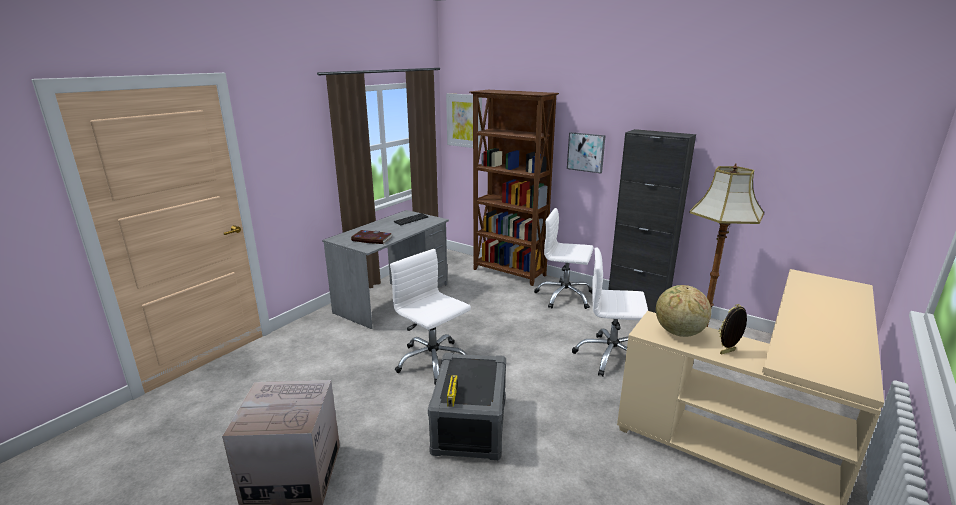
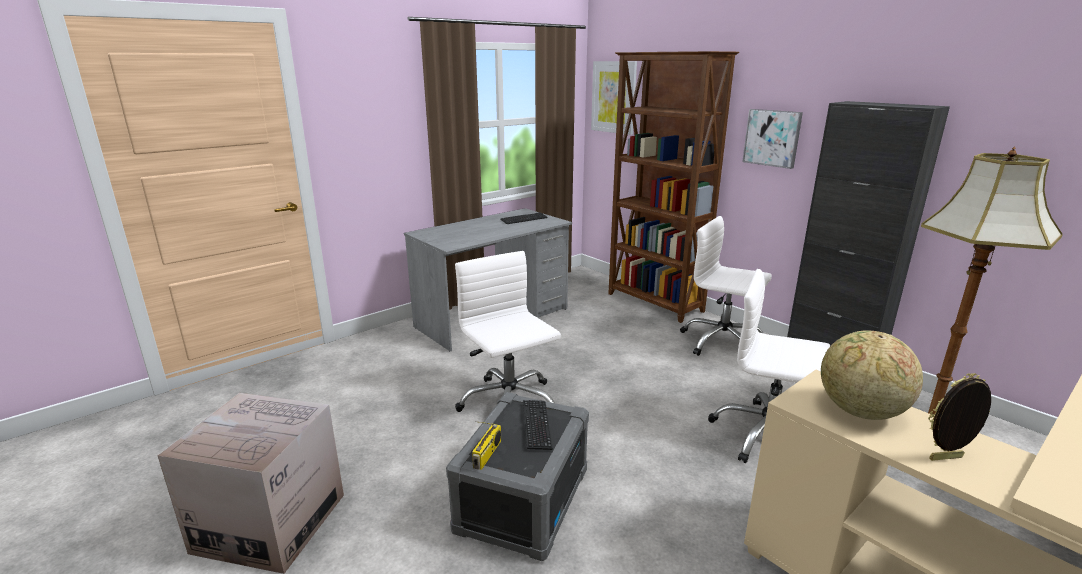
camera: 15 degrees right, 0 degrees up
(371, 239) = (461, 236): book -> none
(476, 372) = (536, 425): none -> keyboard

